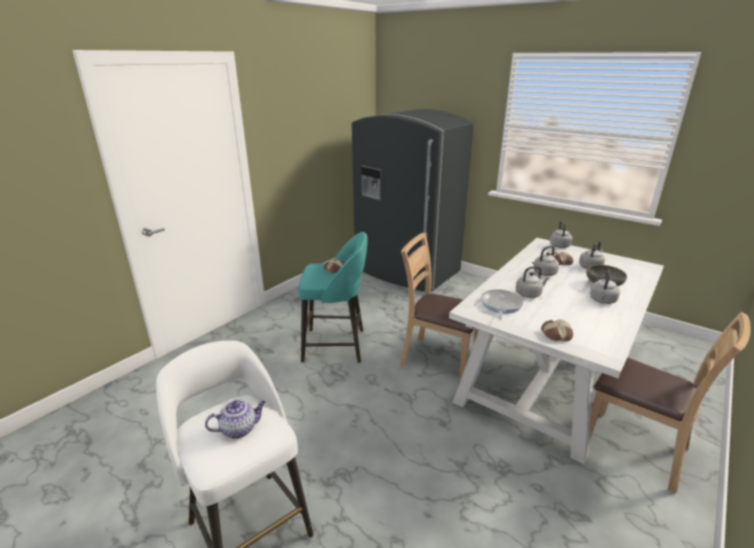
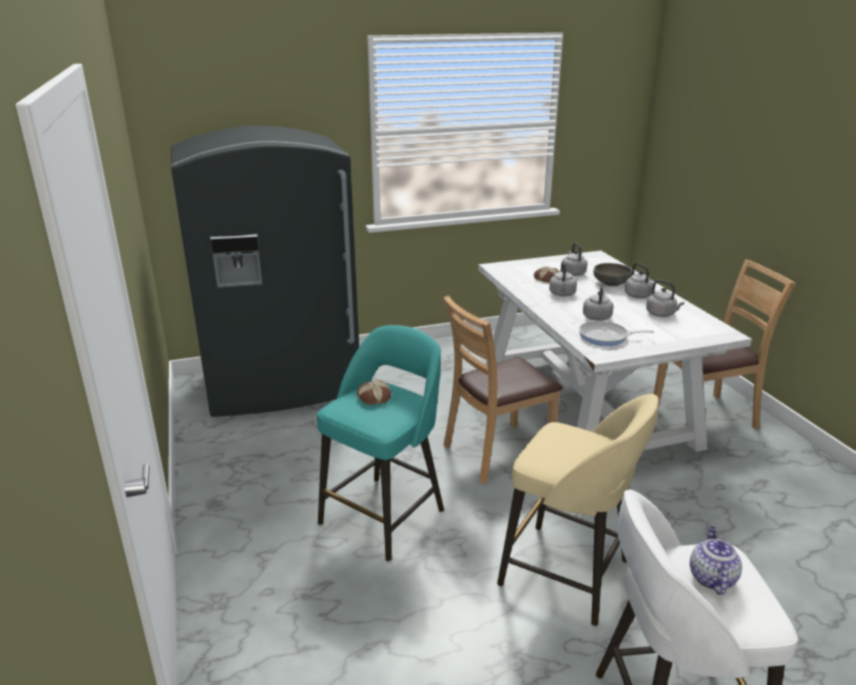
camera: 55 degrees left, 0 degrees up
(348, 433) = (568, 574): none -> beige stool
(500, 305) = (606, 337): frying pan -> frying pan turned 45 degrees counterclockwise
(556, 334) = (679, 336): bread -> none
(560, 246) = (514, 264): grey kettle -> grey kettle (662, 314)

